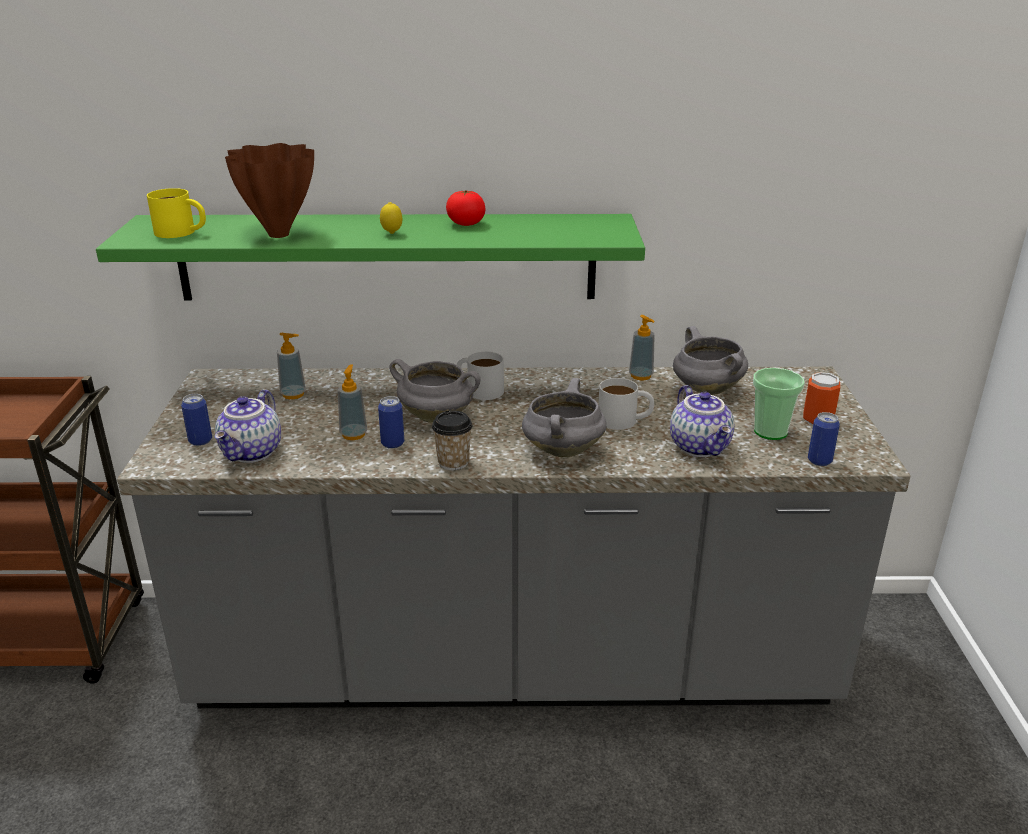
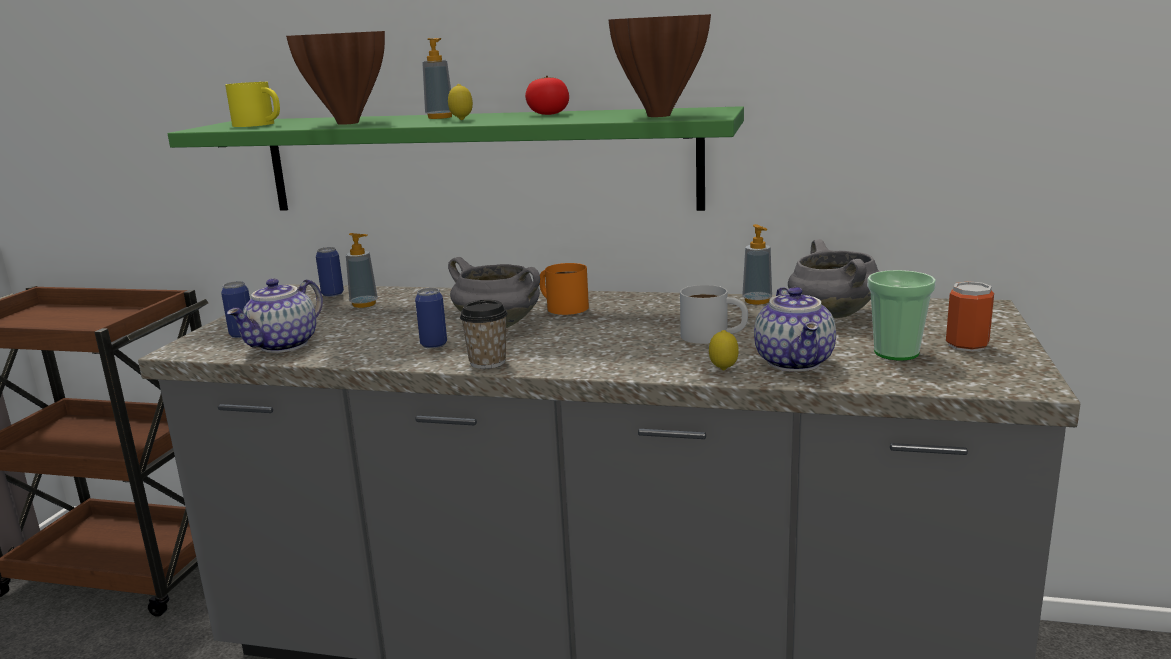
camera: 15 degrees right, 10 degrees down
(353, 434) = (399, 336): soap dispenser -> soap dispenser (440, 117)
(479, 389) = (561, 306): white mug -> orange mug
(562, 450) = (621, 357): grey cooking pot -> none
(575, 235) = (660, 116): none -> brown vase
(650, 459) = (723, 370): none -> lemon
(819, 461) = (951, 382): can -> can (332, 294)

